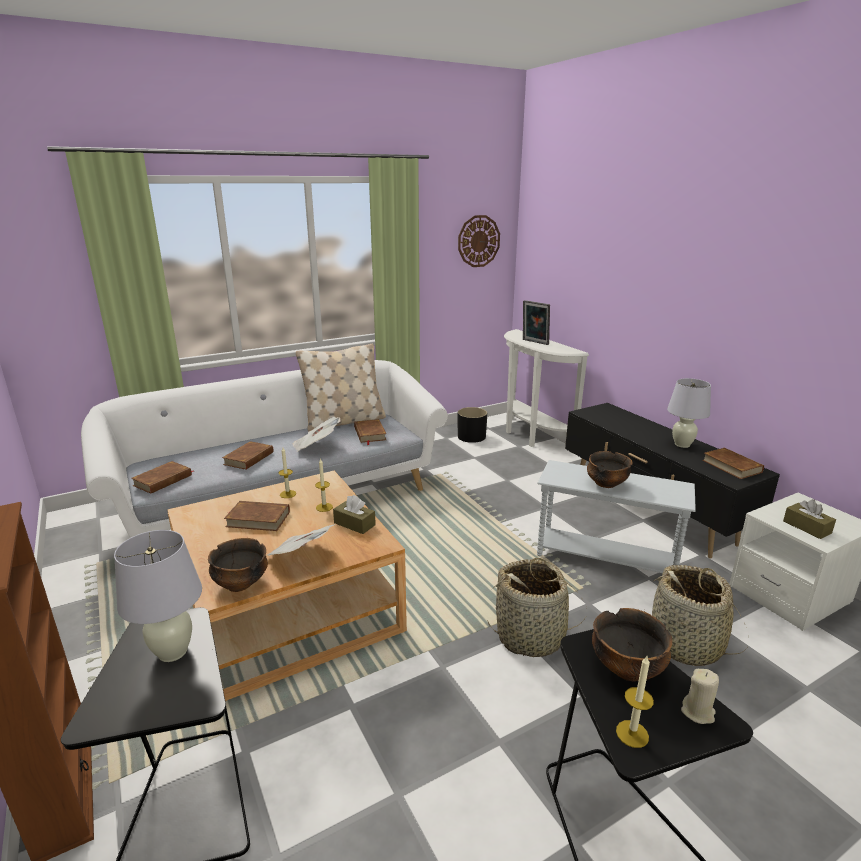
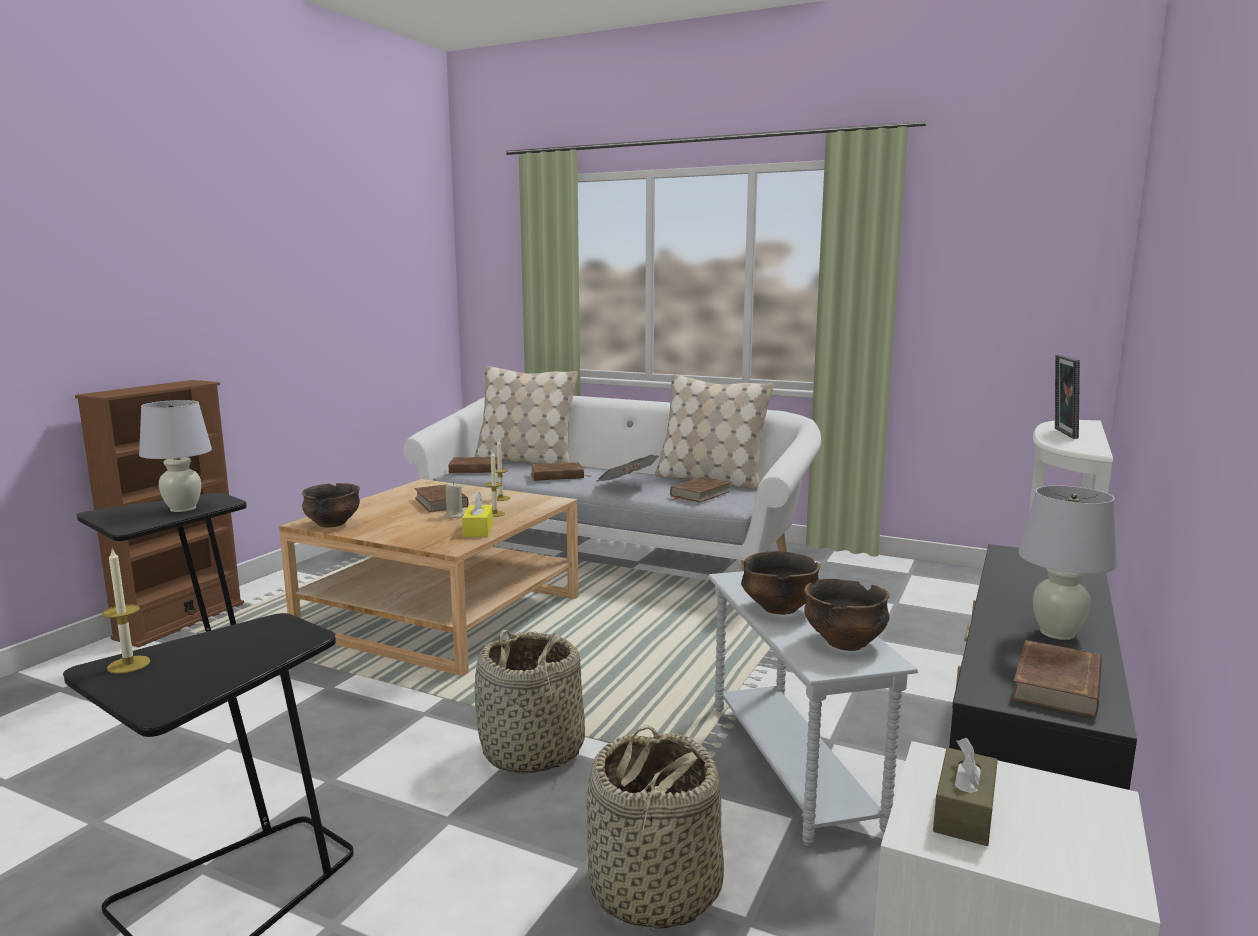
camera: 55 degrees right, 10 degrees down
(178, 456) = (525, 461): none -> beige pillow
(301, 556) = (397, 529): newspaper -> none
(354, 524) = (478, 530): brown tissue box -> yellow tissue box
(471, 437) = (950, 585): black planter -> none
(478, 241) = (1036, 256): wall clock -> none
(627, 668) = (243, 648): bowl -> bowl (845, 642)
(698, 712) = (177, 692): beige candle -> beige candle (455, 515)

